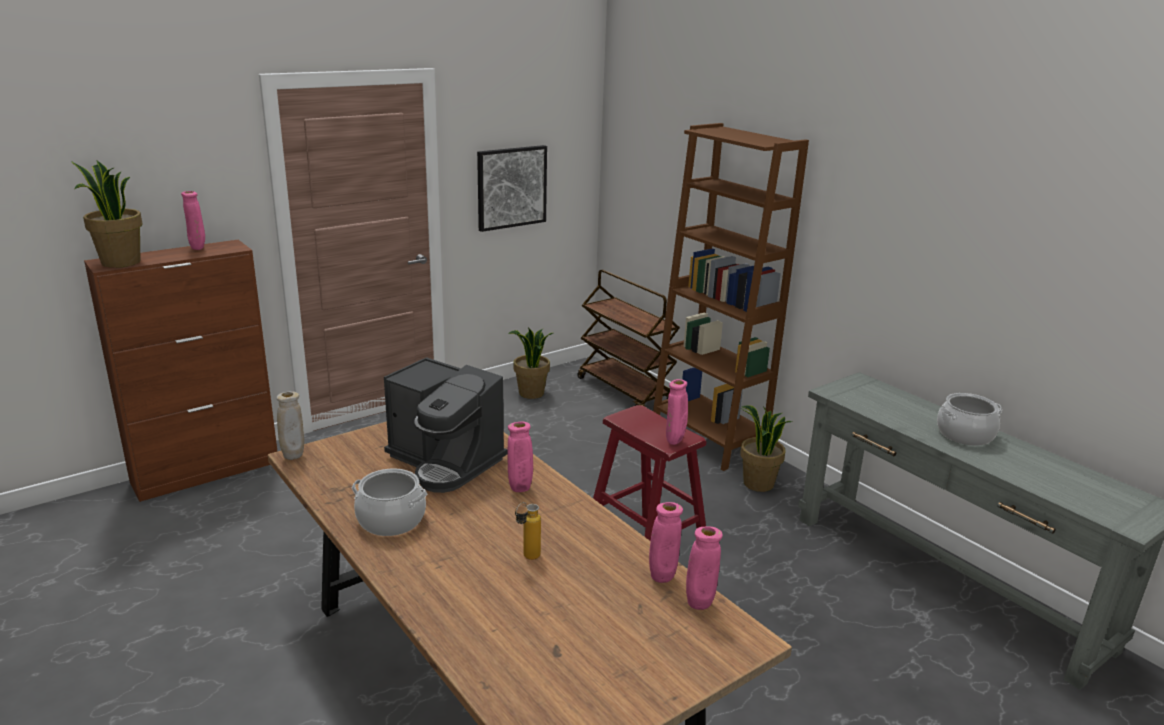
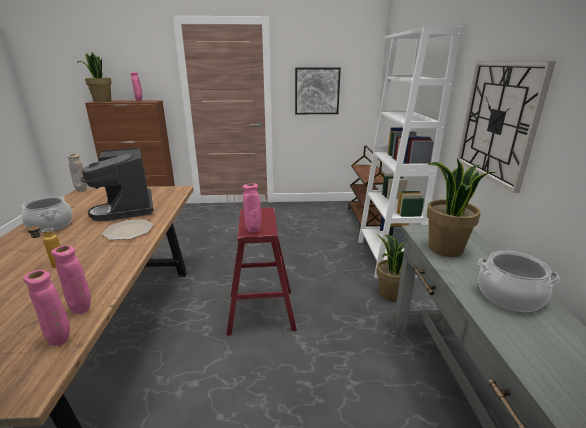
camera: 35 degrees right, 0 degrees up
(520, 490) = (128, 231): pink vase -> plate
(531, 393) = (314, 210): potted plant -> potted plant (445, 249)
(707, 440) = (385, 257): brown bookcase -> white bookcase
(888, 259) = (498, 121): none -> wall clock

